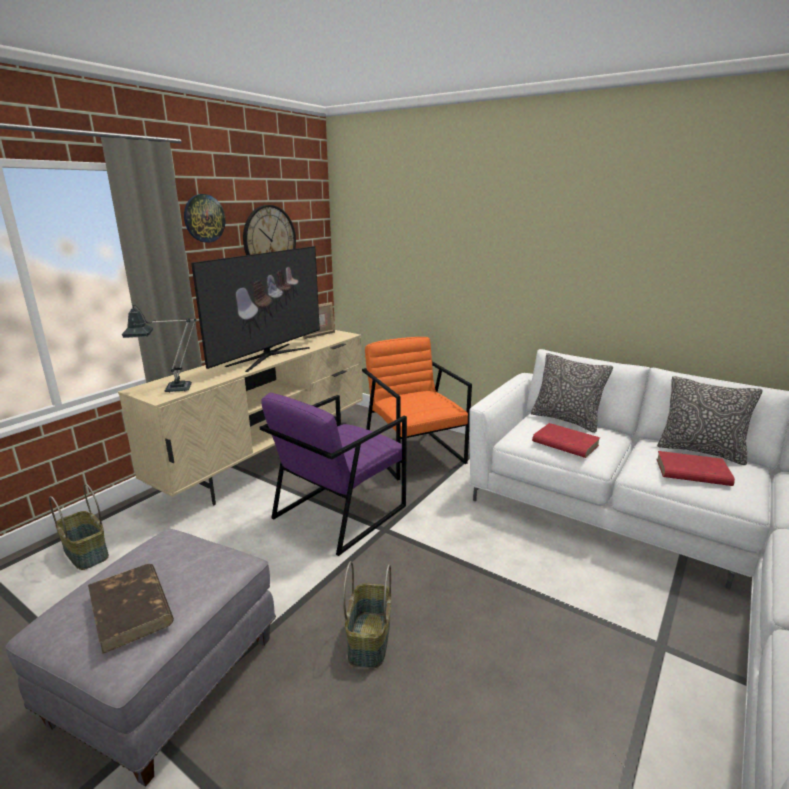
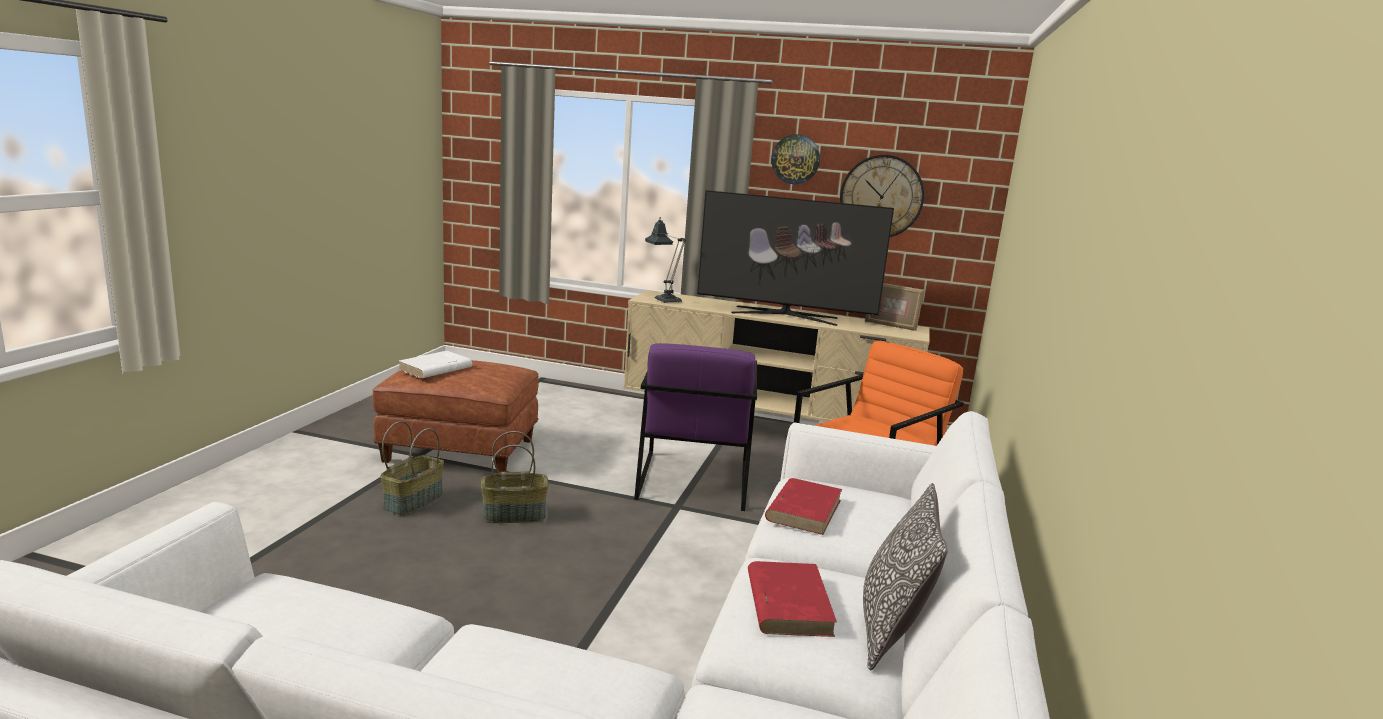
camera: 70 degrees right, 5 degrees down
(85, 553) = (573, 399): basket -> basket (413, 501)
(131, 609) = (435, 369): brown book -> white book
(167, 677) = (461, 450): grey ottoman -> brown ottoman
(339, 512) = (693, 480): purple armchair -> purple armchair turned 105 degrees counterclockwise
(566, 420) = (899, 518): pillow -> none

